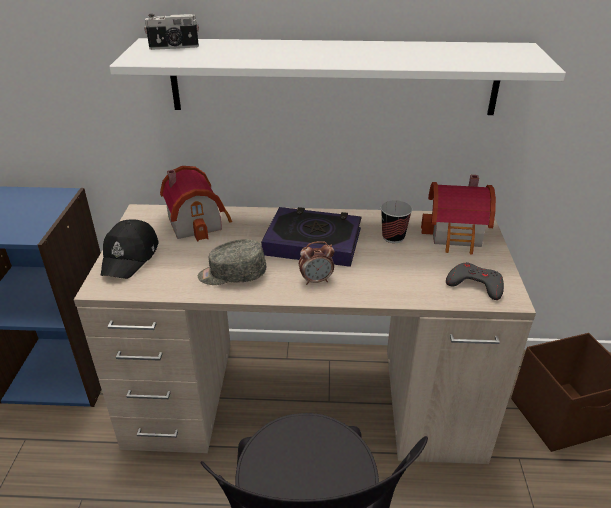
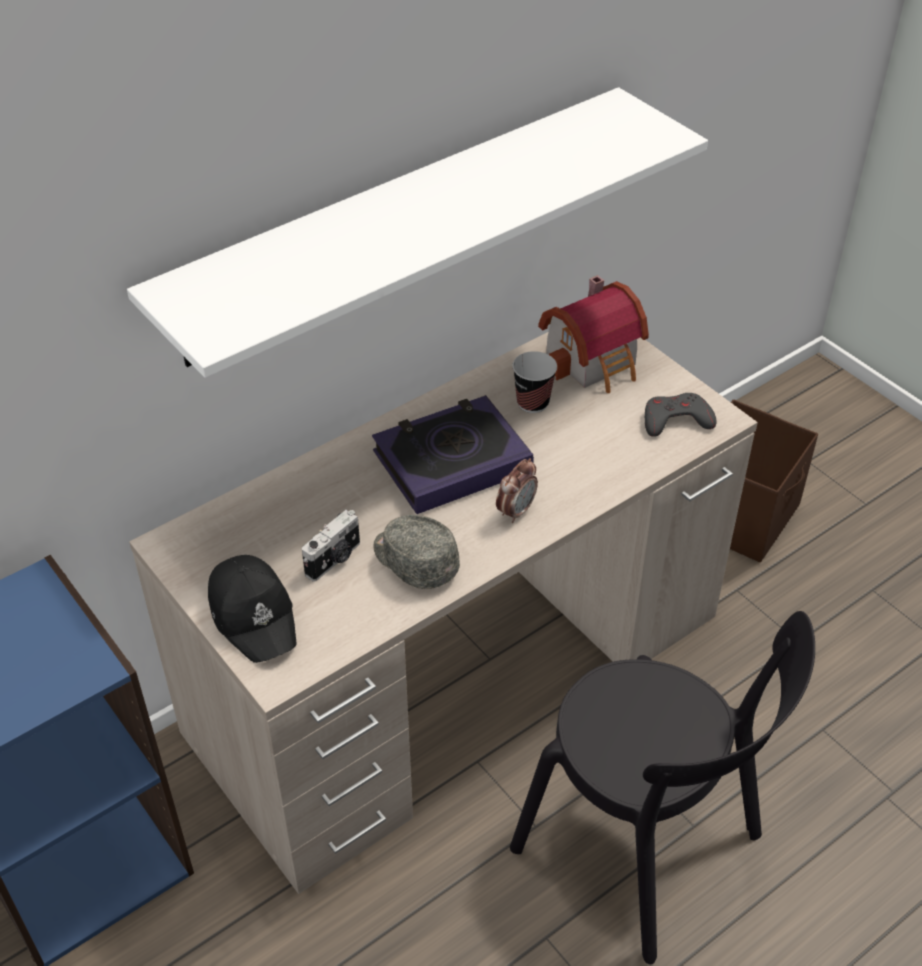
camera: 40 degrees left, 10 degrees up
(174, 47) = (221, 288): camera -> camera (334, 560)
(198, 221) = (270, 513): toy house -> none
(232, 274) = (414, 561): grey cap -> grey cap turned 90 degrees clockwise

